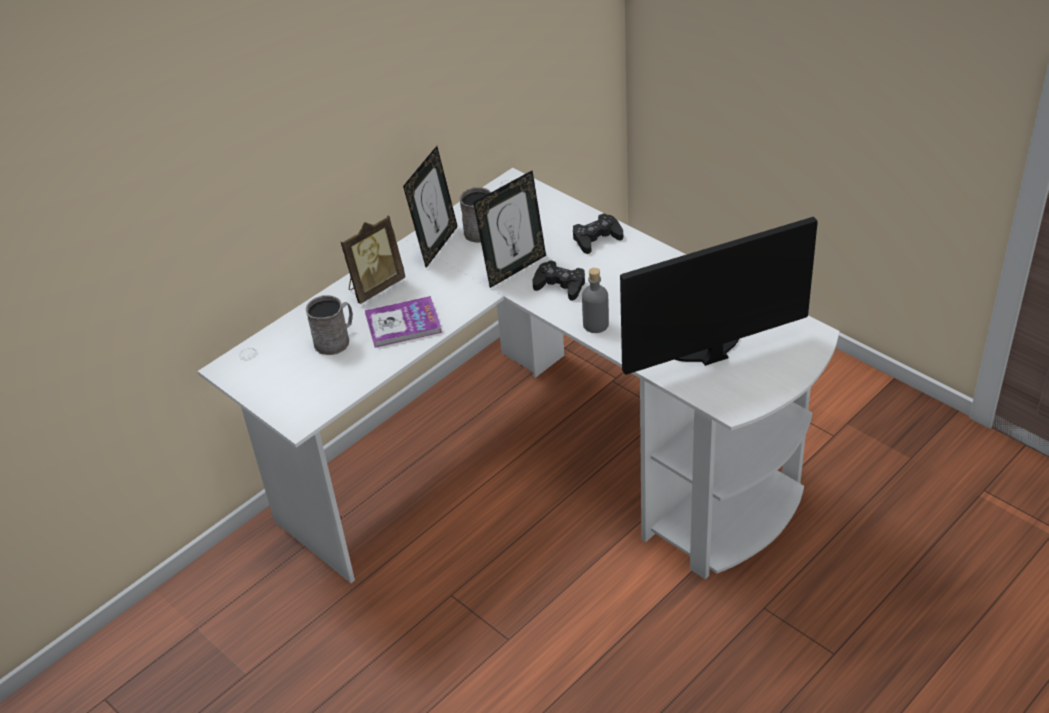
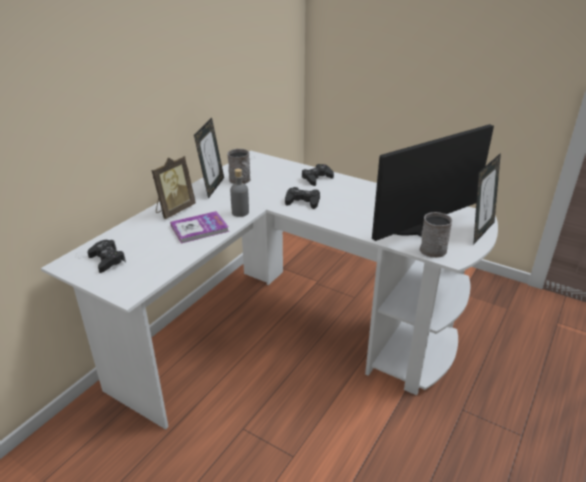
camera: 15 degrees left, 10 degrees down
(278, 367) = (107, 260): none -> black game controller
(336, 340) = (151, 241): grey mug -> grey mug (434, 248)
(514, 268) = (269, 195): picture frame -> picture frame (479, 231)
(596, 324) = (335, 220): grey bottle -> grey bottle (240, 212)

